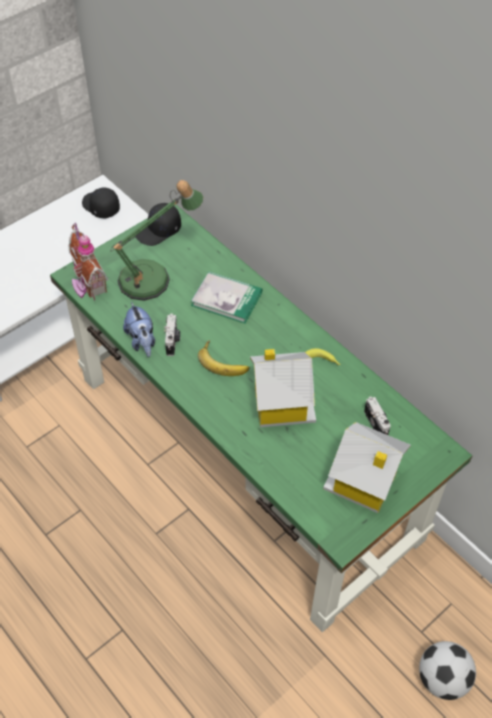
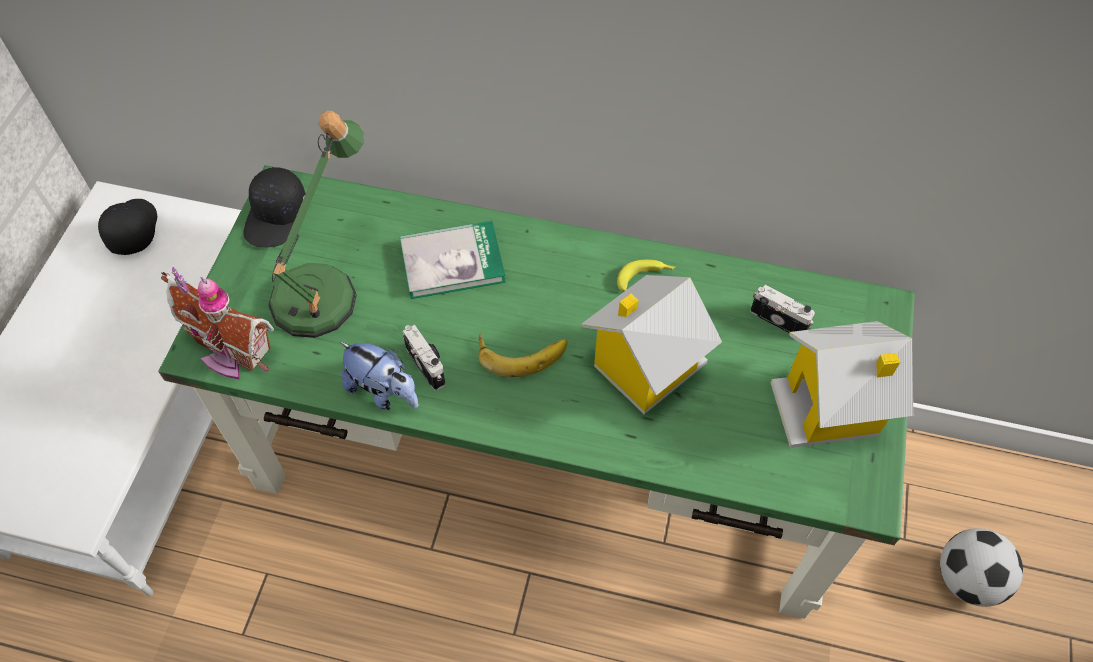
camera: 35 degrees left, 5 degrees up
(100, 207) = (131, 230): black cap -> black cap turned 75 degrees clockwise

